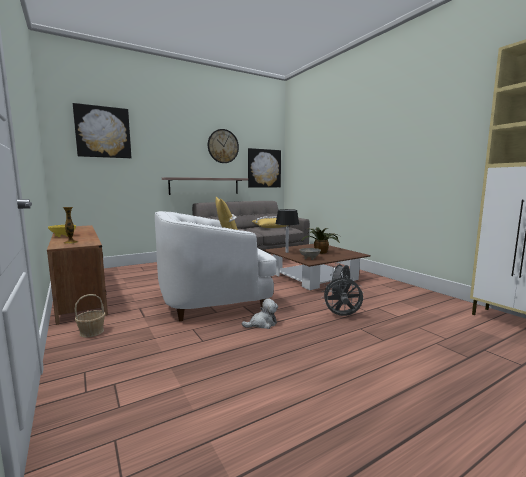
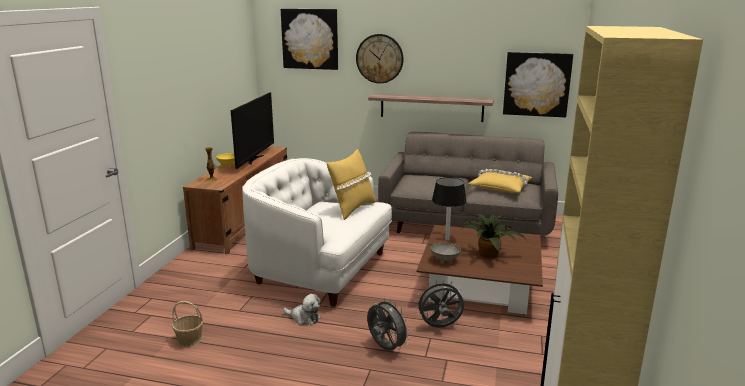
camera: 45 degrees right, 10 degrees up
(81, 231) = (254, 159): none -> television
(92, 332) = (197, 267): basket -> basket (189, 339)
(223, 146) = (464, 50): wall clock -> wall clock (379, 58)

